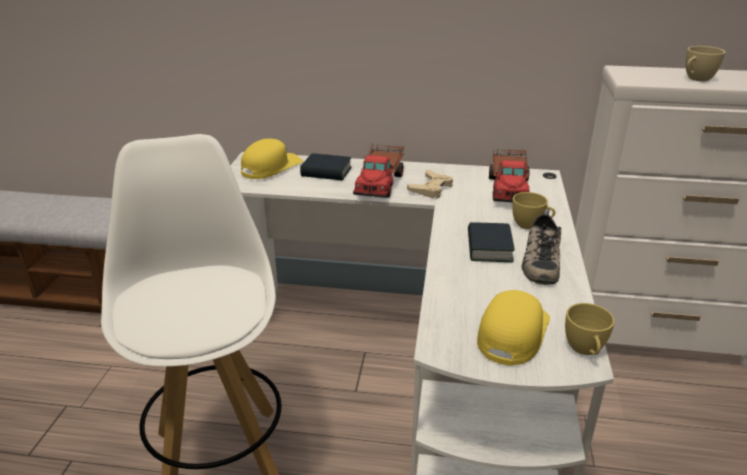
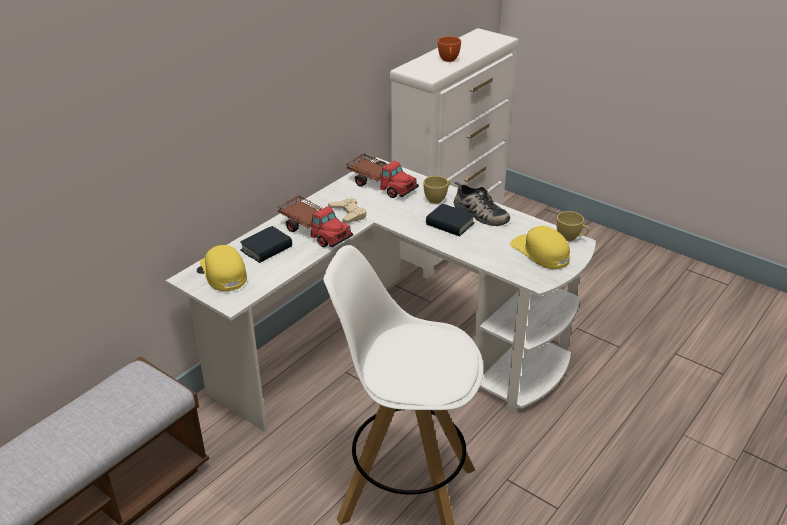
camera: 60 degrees left, 5 degrees up
(696, 79) = (449, 60): beige cup -> orange cup

